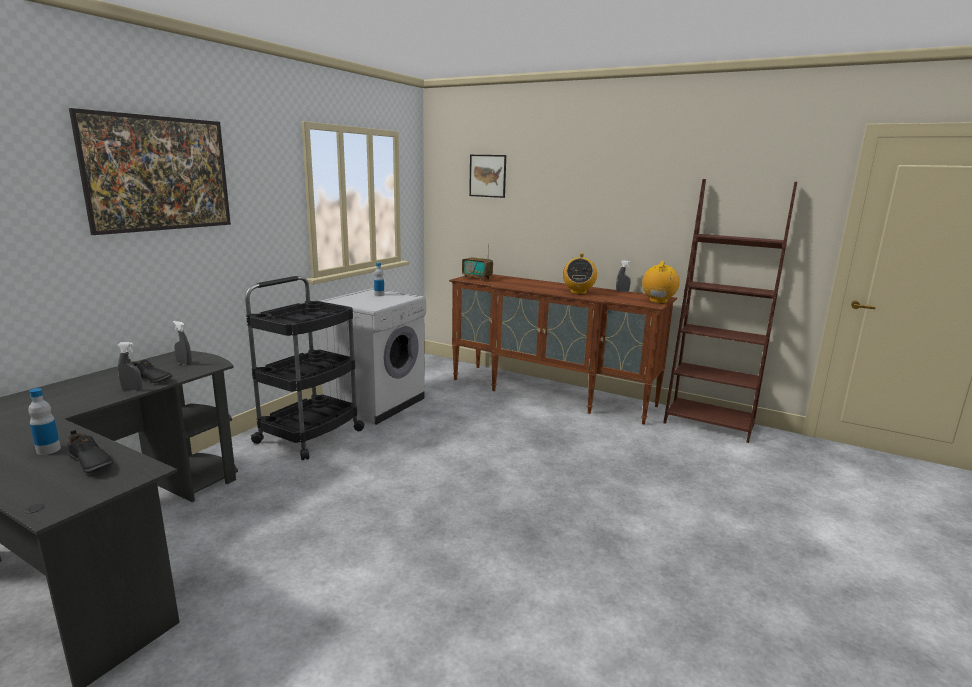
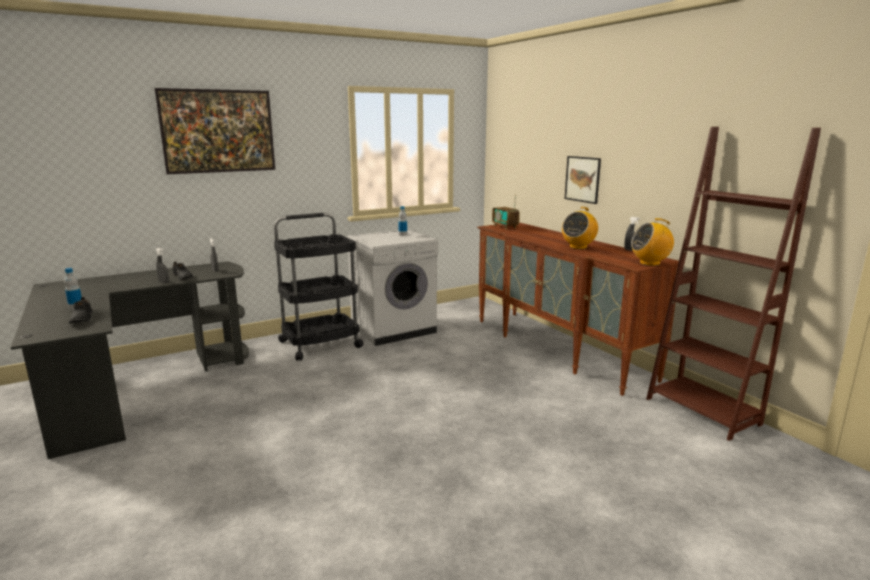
camera: 30 degrees right, 0 degrees up
(487, 176) = (530, 128): picture -> picture (582, 179)
(658, 301) = (650, 263): radio -> radio turned 150 degrees counterclockwise

